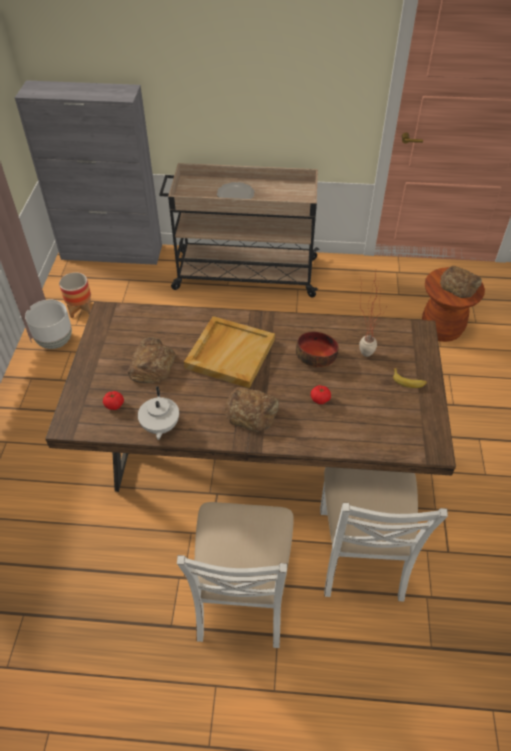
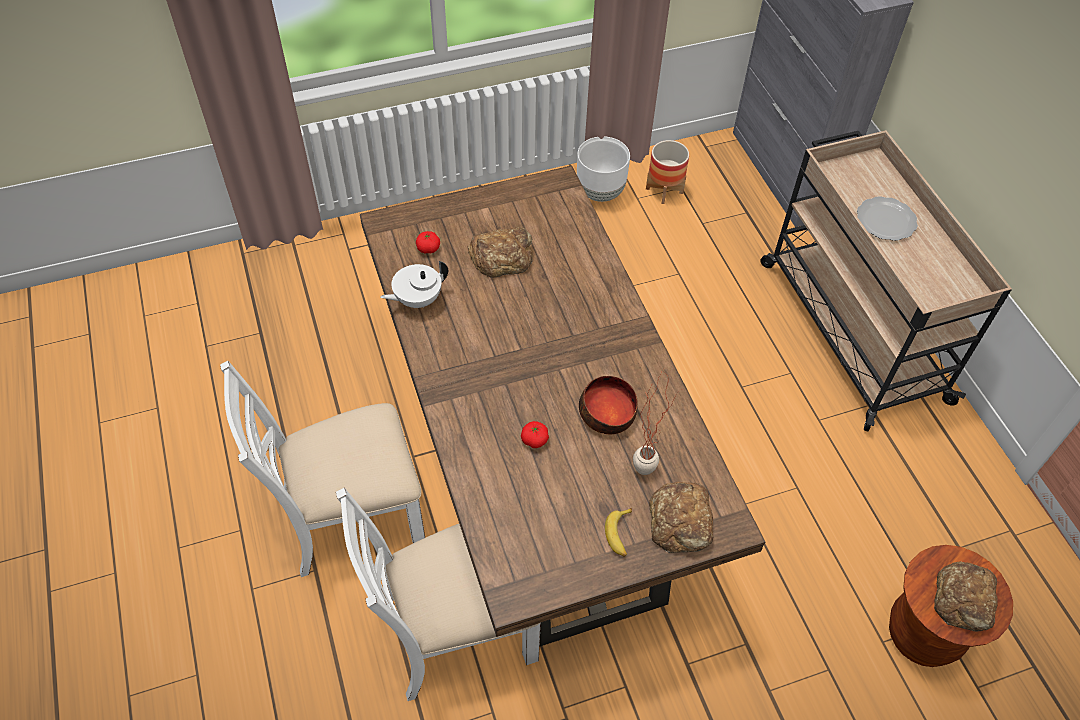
camera: 65 degrees right, 5 degrees up
(230, 353) = (561, 321): beige tray -> none
(251, 412) = (479, 376): bread -> bread (681, 521)

